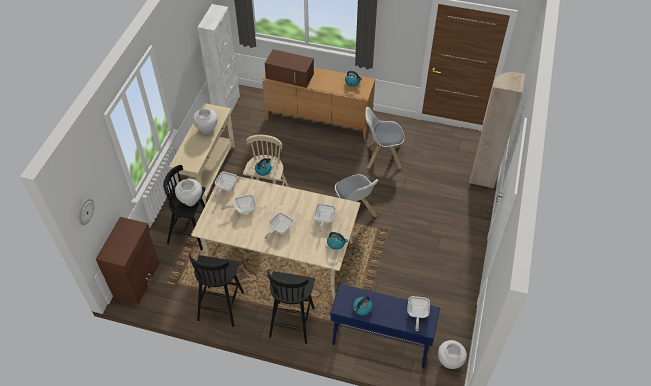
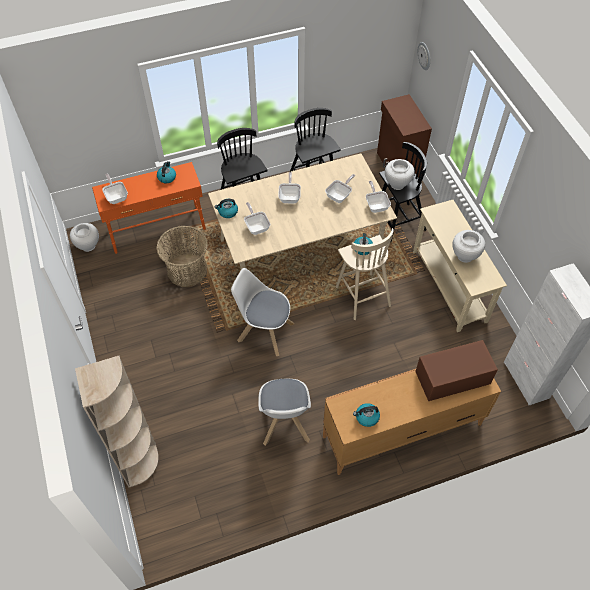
camera: 145 degrees right, 5 degrees up
(378, 288) = (187, 270): none -> basket
(381, 341) = (157, 230): blue console table -> orange console table
(382, 156) = (284, 423): chair -> chair turned 120 degrees clockwise

